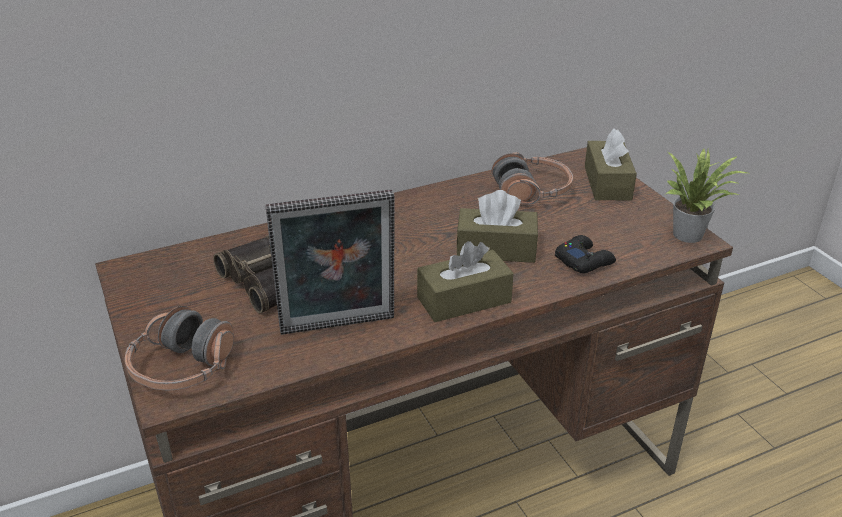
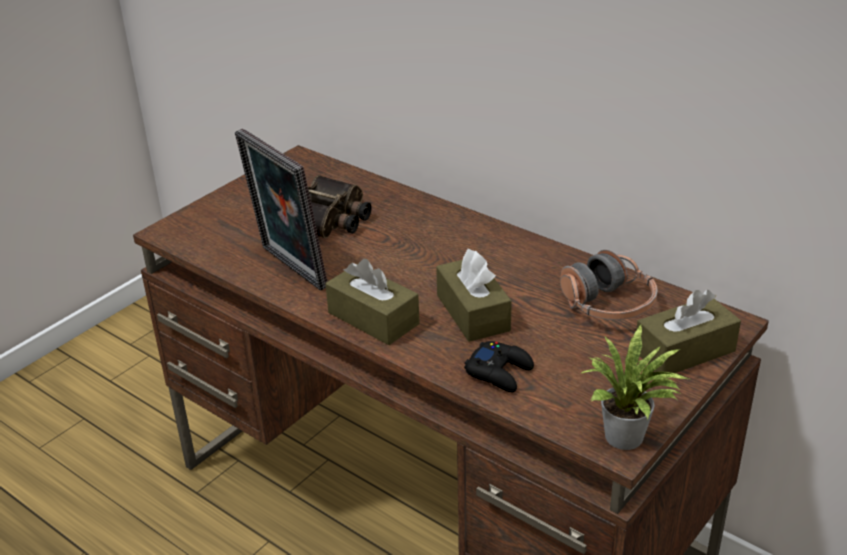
camera: 65 degrees right, 0 degrees up
(183, 368) = (200, 224): headphones -> none

